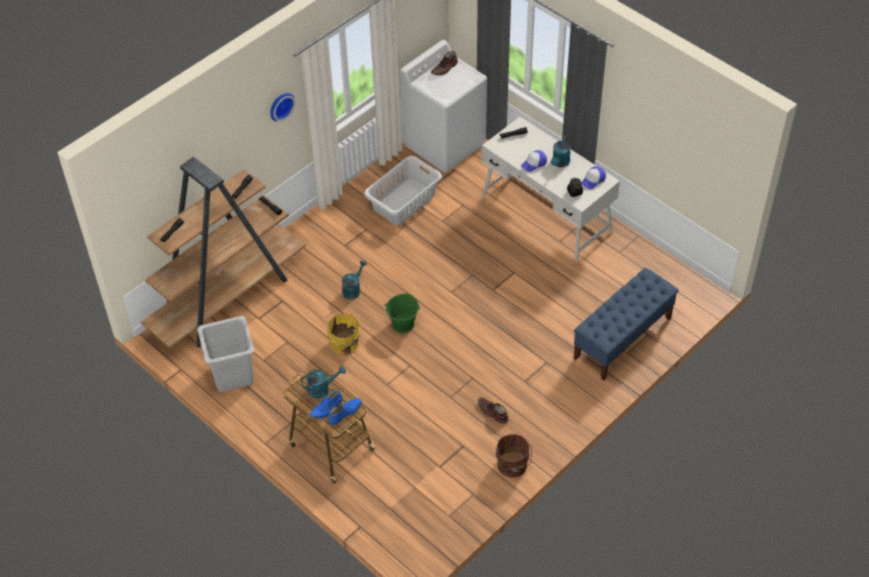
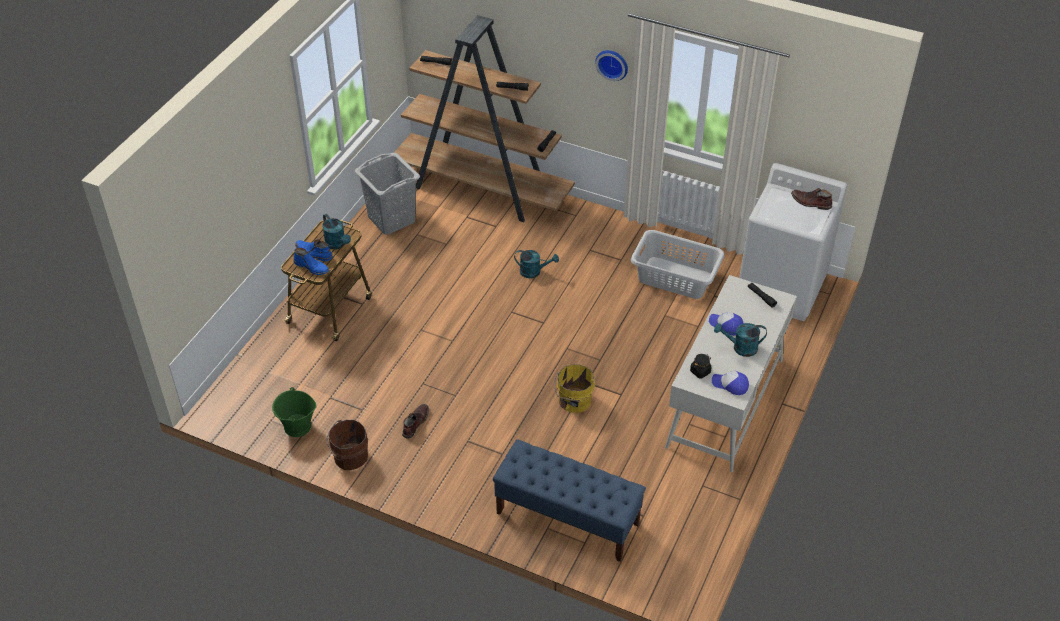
camera: 70 degrees right, 5 degrees down
(345, 344) = (460, 285): yellow bucket -> yellow bucket (574, 401)
(403, 324) = (505, 321): green bucket -> green bucket (297, 427)

